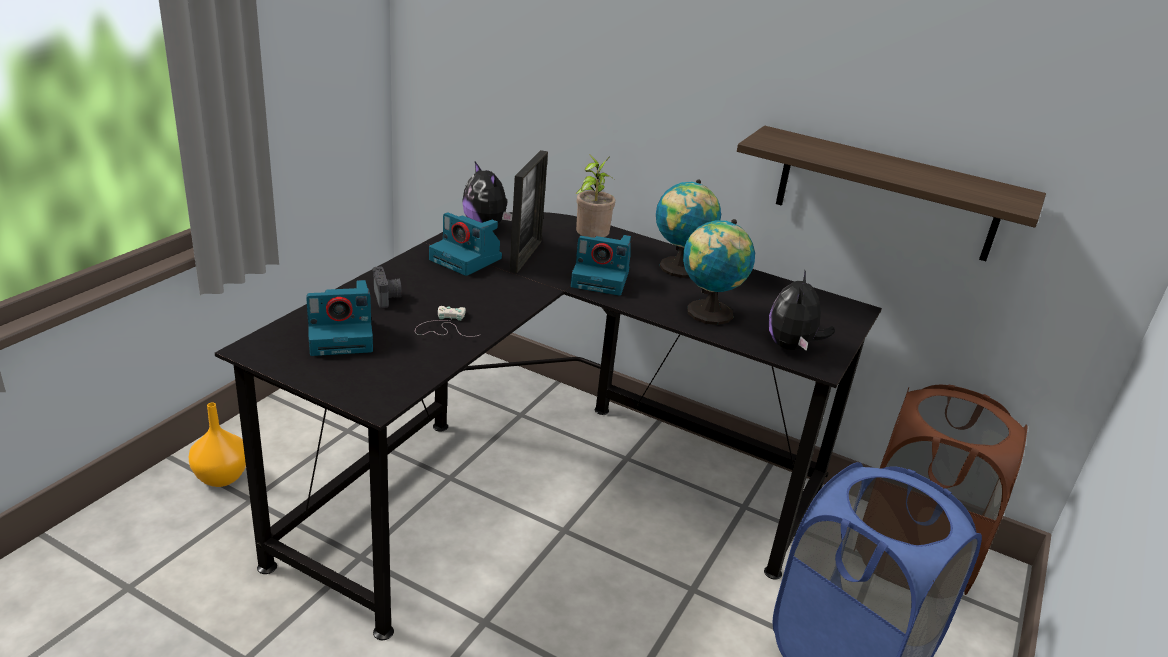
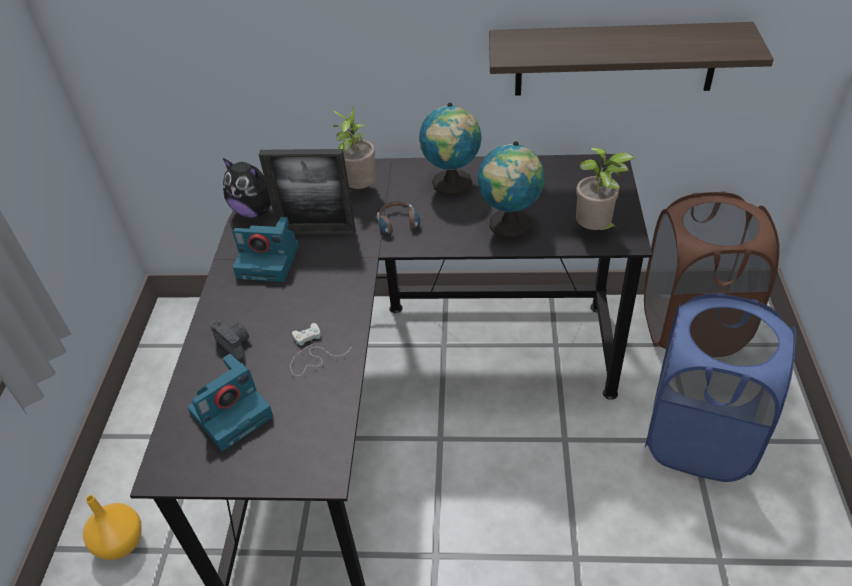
camera: 20 degrees left, 15 degrees up
(526, 256) = (317, 231): picture frame -> picture frame turned 105 degrees clockwise
(602, 279) = (399, 228): camera -> headphones
(792, 347) = (595, 230): plush toy -> potted plant

